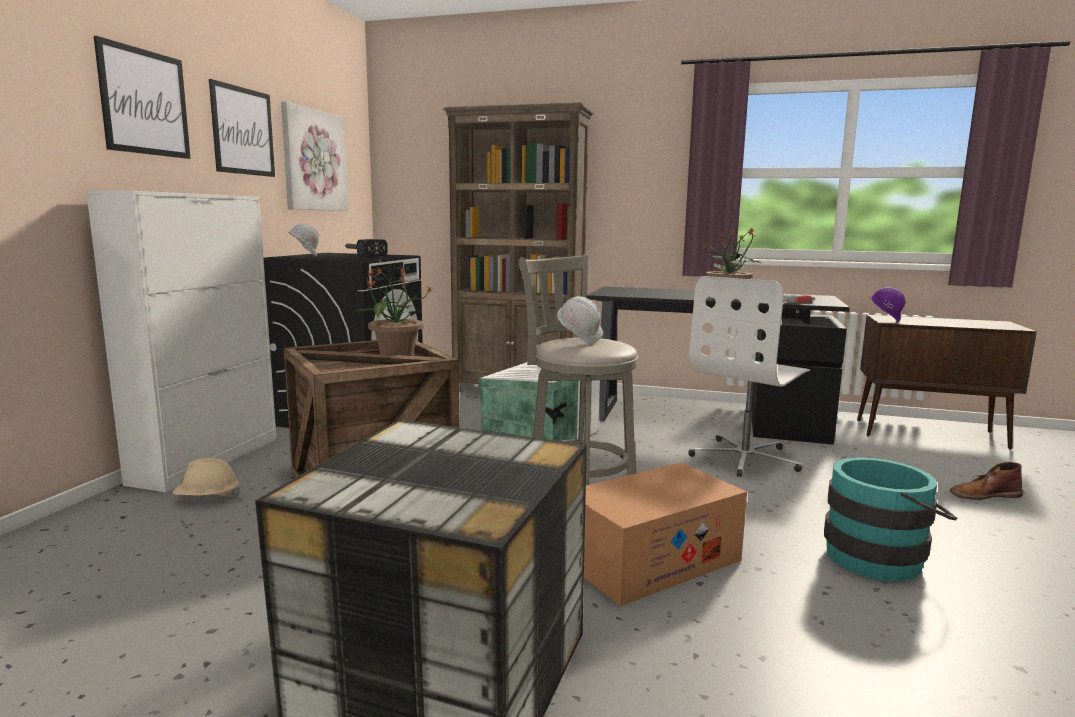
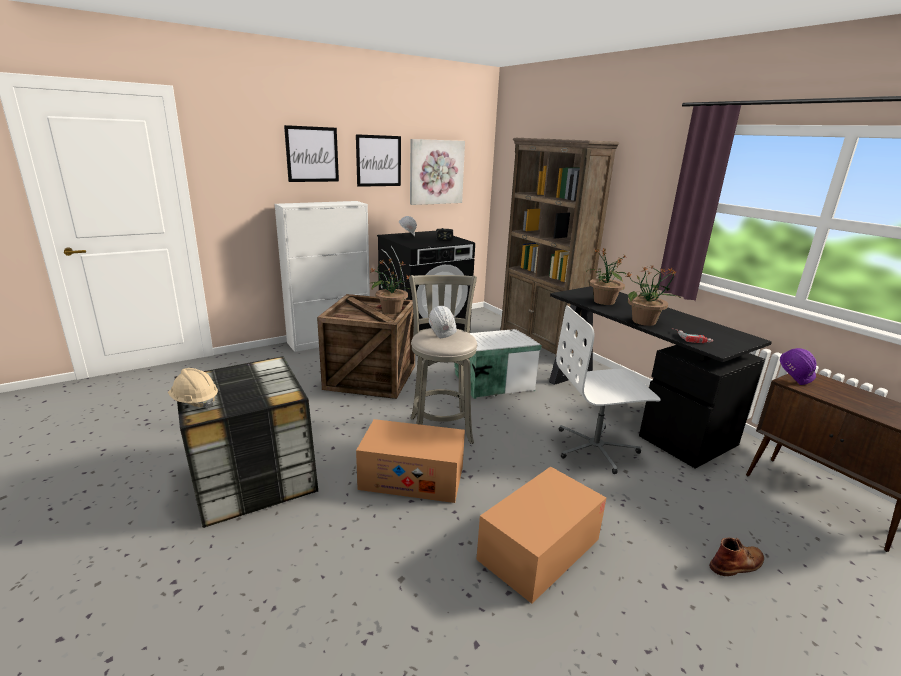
camera: 40 degrees right, 10 degrees up
(207, 498) = (302, 360): beige hard hat -> beige hard hat (195, 401)
(652, 293) = (603, 302): none -> potted plant
(881, 558) = (539, 549): turquoise bucket -> cardboard box
(984, 494) = (737, 563): brown boot -> brown boot turned 120 degrees clockwise

